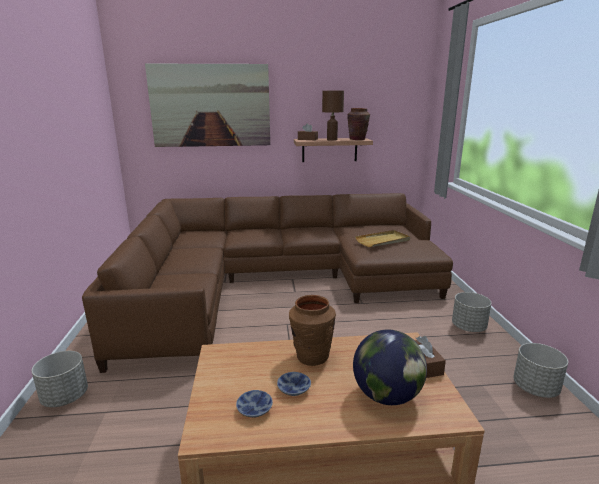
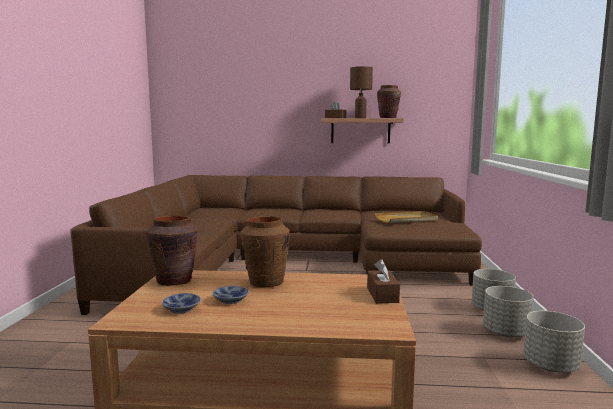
camera: 10 degrees right, 10 degrees down
(65, 397) = (40, 329): grey planter -> grey planter (505, 332)
(210, 106) = (240, 85): picture -> none
(223, 363) = (174, 281): none -> brown vase
(386, 396) = (324, 311): globe -> none

